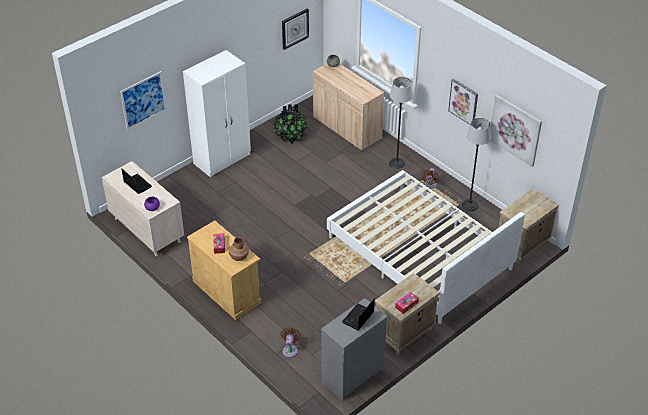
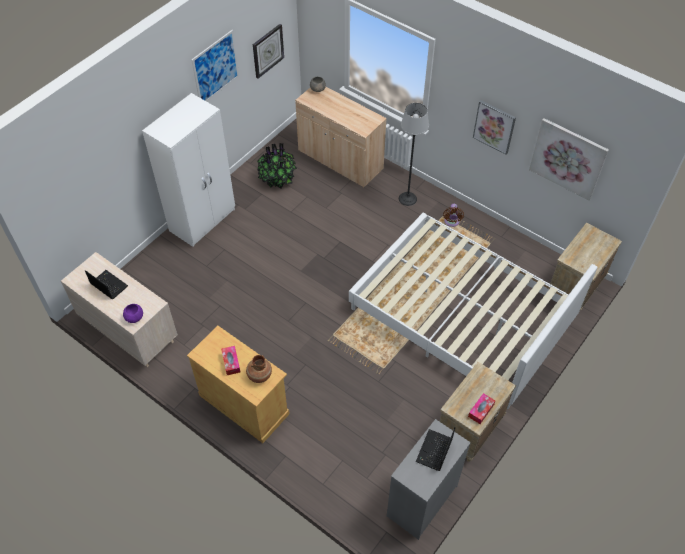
camera: 10 degrees left, 10 degrees up
(143, 100) = (97, 176): picture -> picture (215, 68)
(290, 350) = (338, 475): brown fan -> none
(469, 205) = (503, 243): floor lamp -> none

